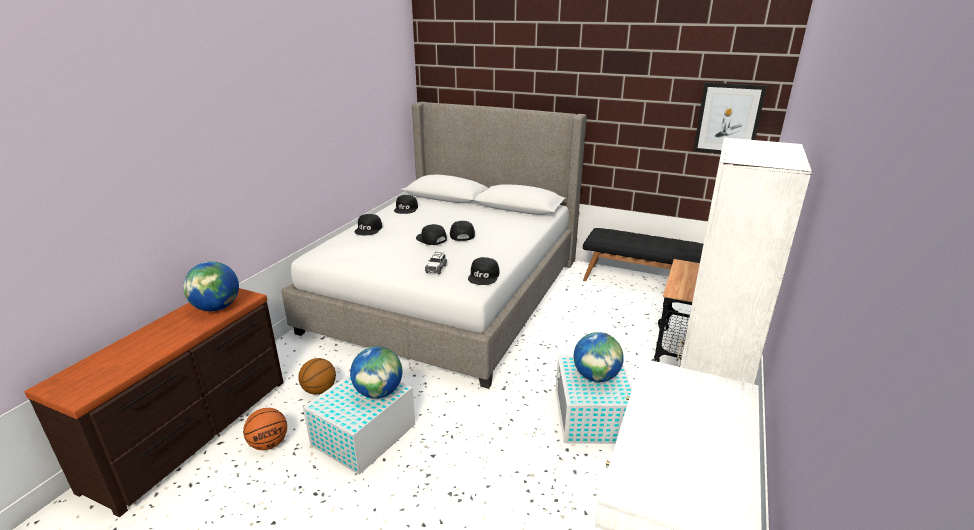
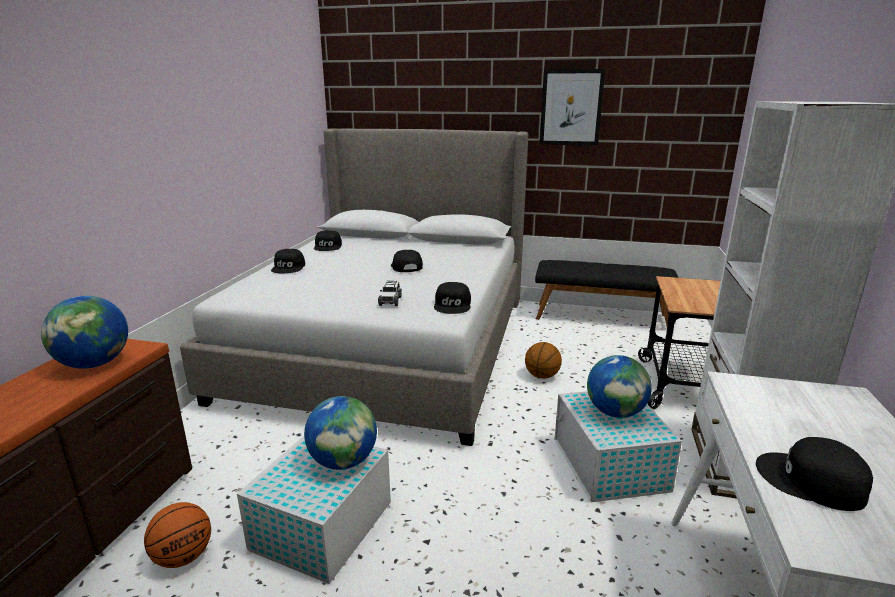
camera: 10 degrees left, 5 degrees down
(319, 390) = (246, 473): basketball -> basketball (541, 376)
(431, 239) = (370, 272): black cap -> black cap (811, 481)
(728, 119) = (683, 128): picture -> picture (571, 107)

